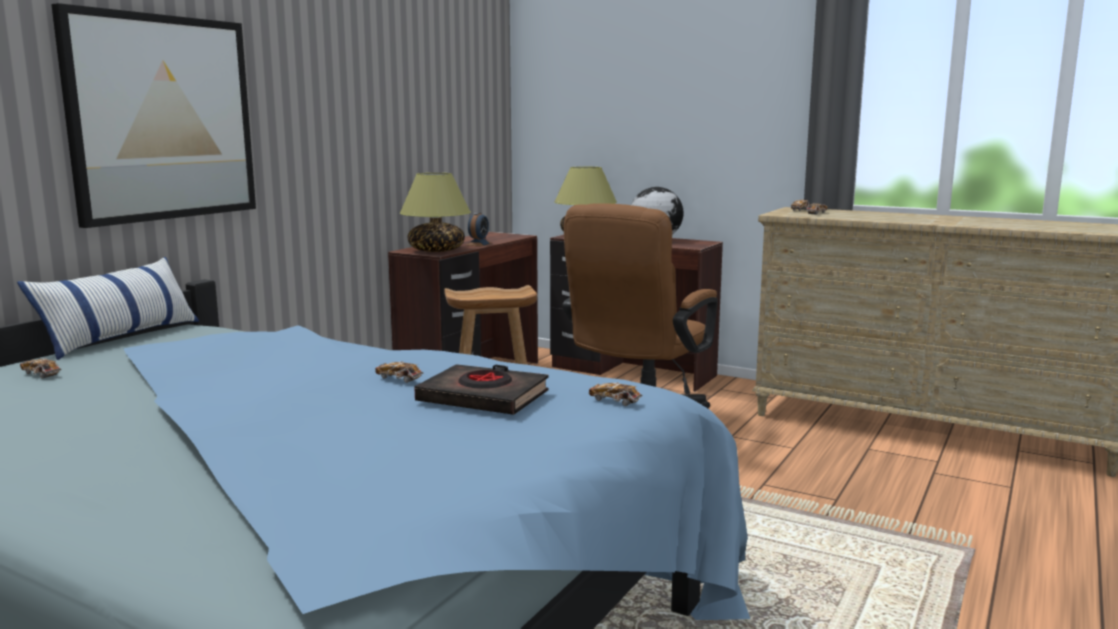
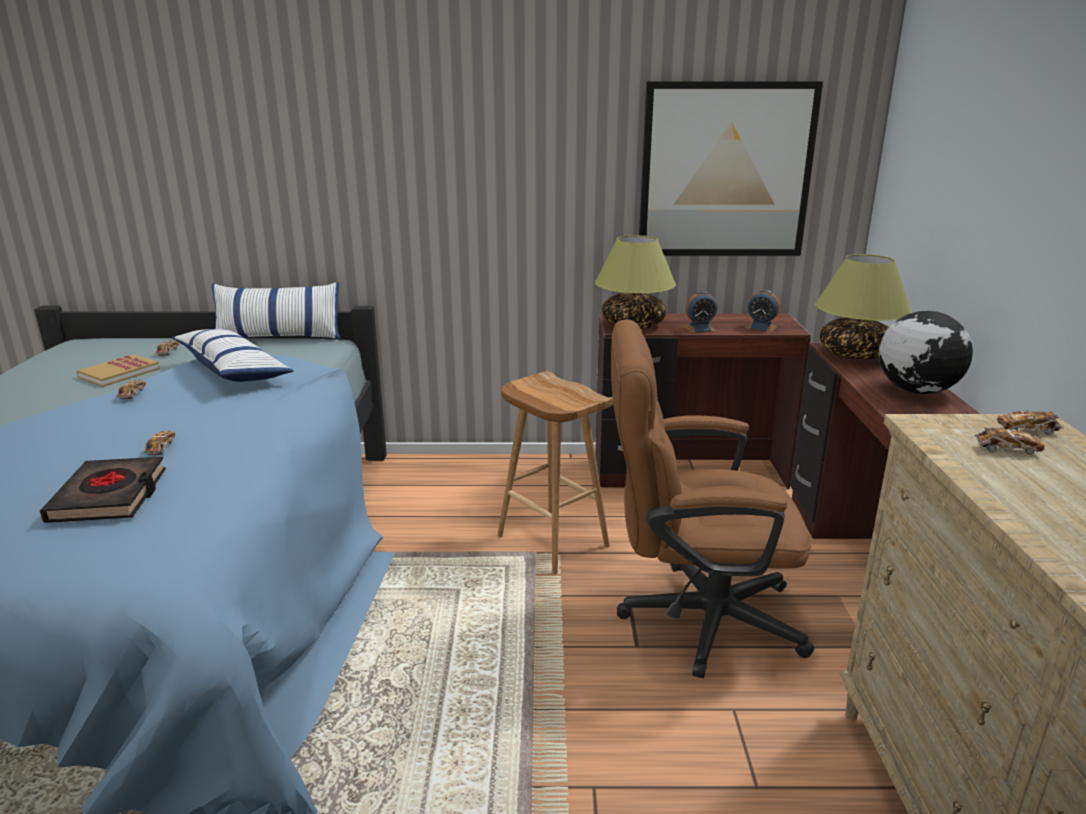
camera: 60 degrees right, 10 degrees up
(64, 396) = (119, 373): none -> book
(162, 118) = (338, 167): picture -> picture (725, 171)
(212, 350) = (233, 370): none -> pillow
(504, 238) = (761, 327): none -> alarm clock
(615, 401) = (108, 560): toy car -> toy car (132, 394)

